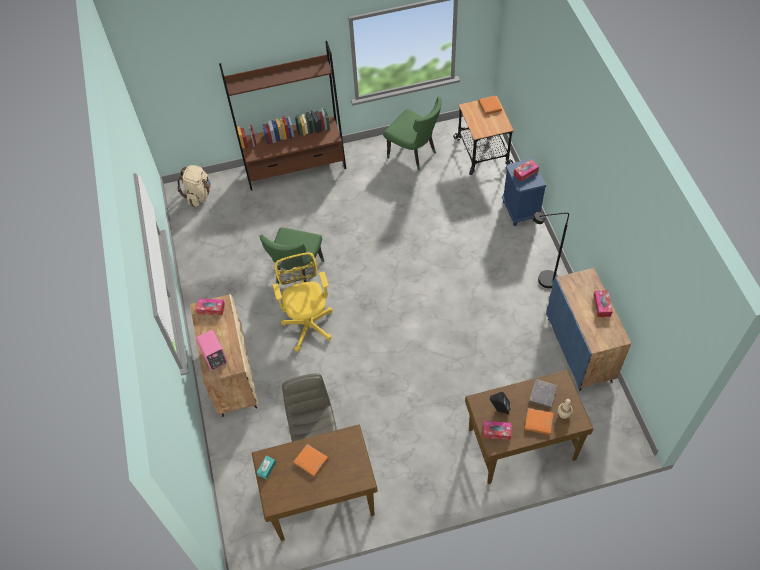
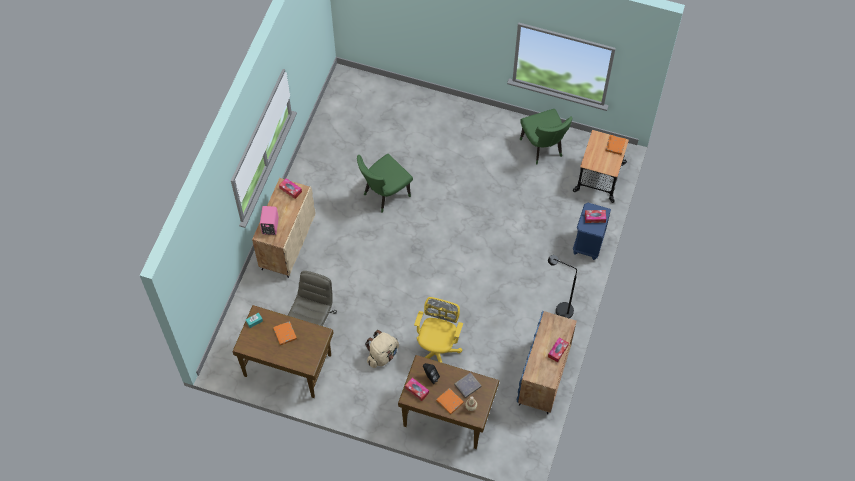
camera: 30 degrees right, 5 degrees up
(199, 195) = (356, 88): beige backpack -> beige backpack (382, 355)
(296, 168) = (443, 107): brown bookcase -> none
(308, 323) = (365, 238): yellow office chair -> yellow office chair (437, 351)

